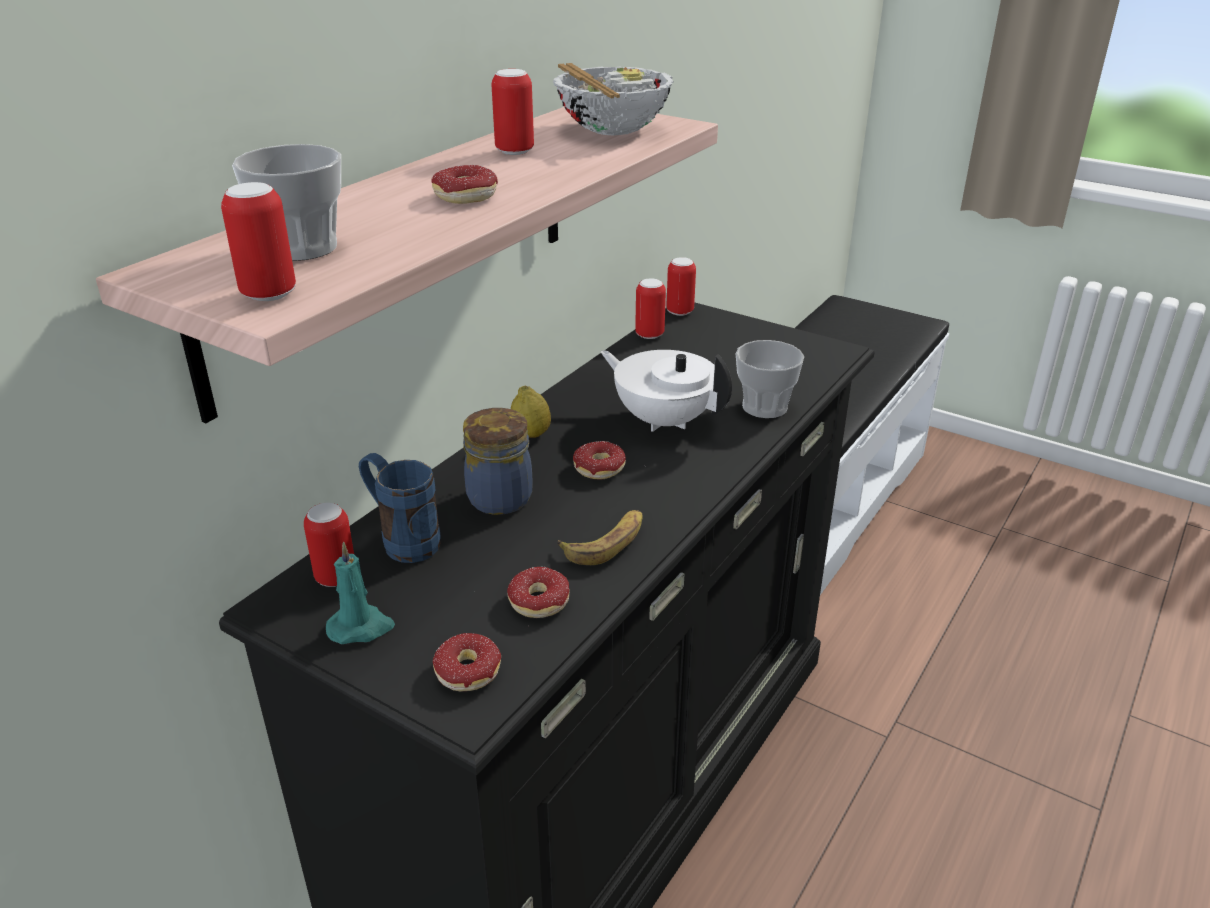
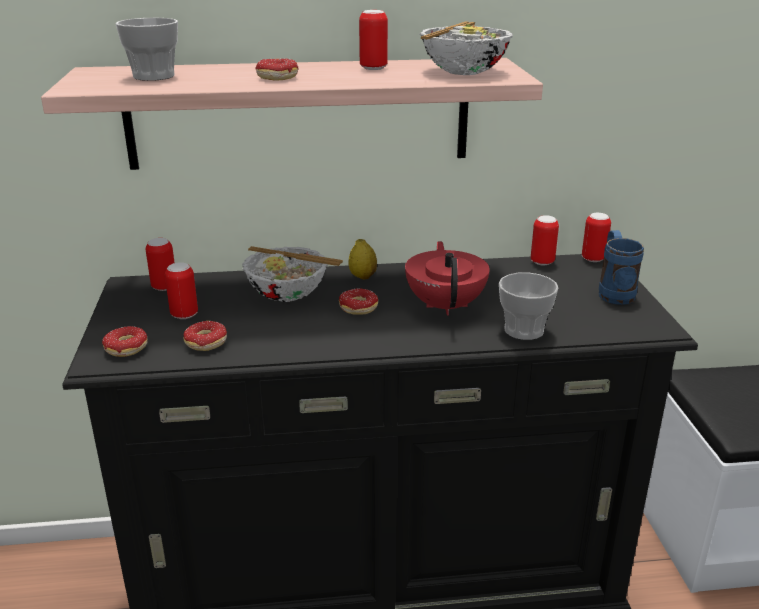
camera: 50 degrees right, 5 degrees down
(268, 294) = (89, 85): can -> can (184, 314)
(361, 627) = (132, 309): turquoise candle -> none
(402, 540) = (214, 288): blue mug -> blue mug (613, 292)
(498, 496) = (287, 294): jar -> bowl
(606, 543) = (286, 339): banana -> none
(664, 420) = (446, 305): white teapot -> red teapot

